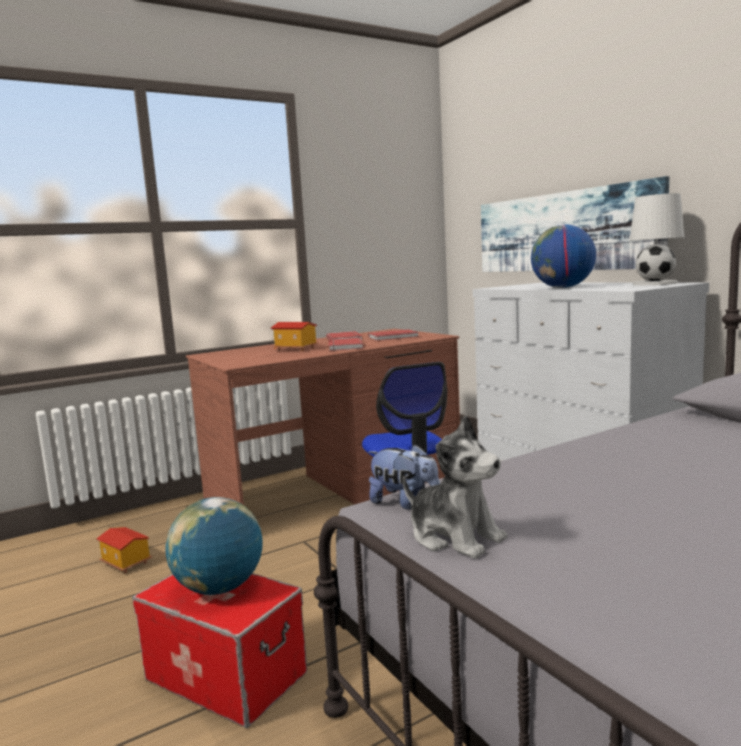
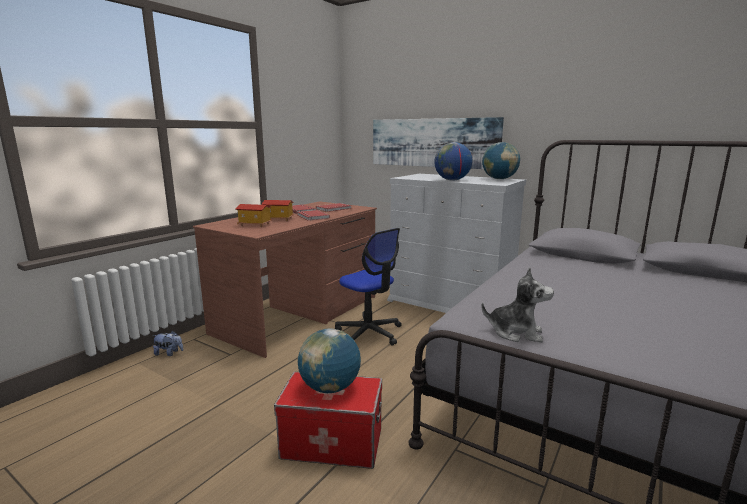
camera: 25 degrees left, 5 degrees up
(125, 563) = (184, 388): toy house -> toy house (254, 225)
(404, 503) = (465, 318): plush toy -> plush toy (169, 353)
(655, 283) = (499, 179): white table lamp -> globe

